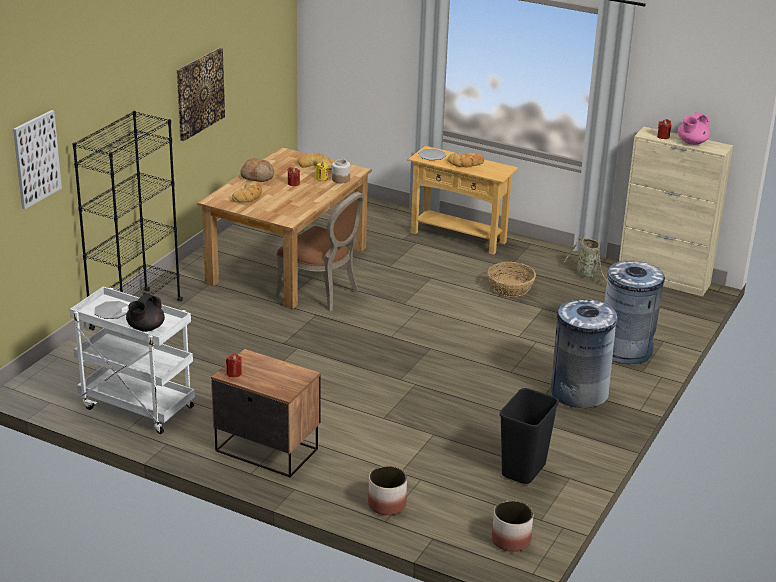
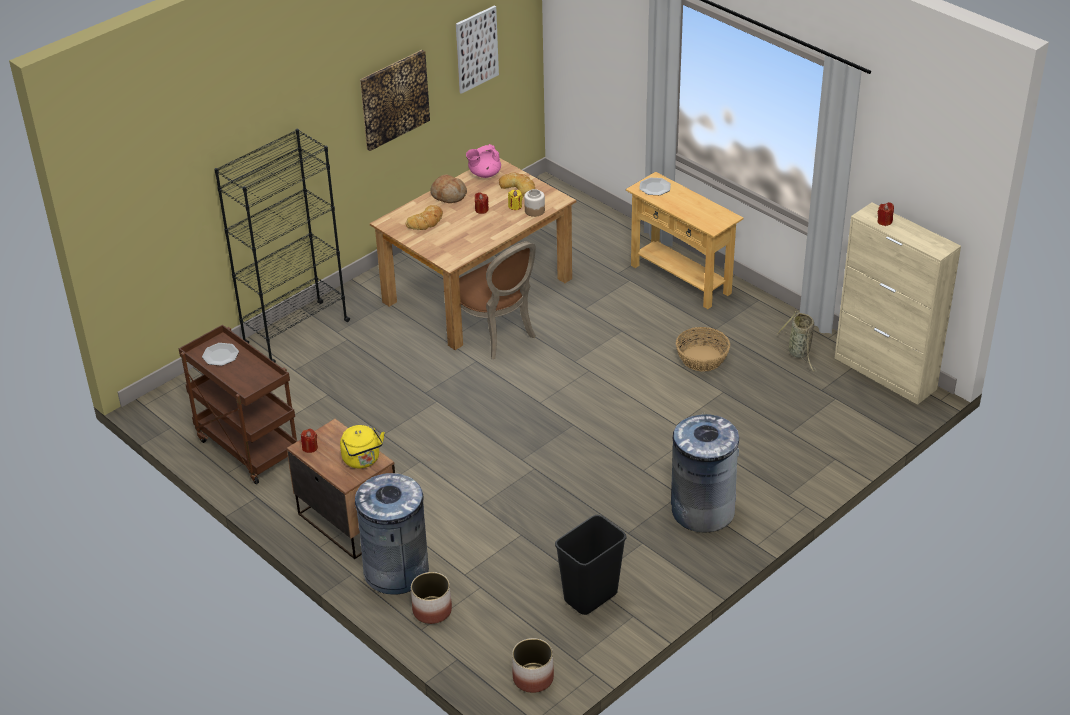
camera: 20 degrees right, 10 degrees up
(36, 159) = (171, 186): picture -> picture (476, 49)
(136, 407) = (246, 448): white cart -> brown cart
(145, 328) = (242, 382): black teapot -> none
(290, 375) = (362, 460): none -> yellow kettle
(466, 163) = (686, 204): bread -> none
(625, 350) = (785, 463): grey trash can -> grey trash can (396, 571)
(691, 142) = (913, 235): pink teapot -> pink teapot (484, 174)

